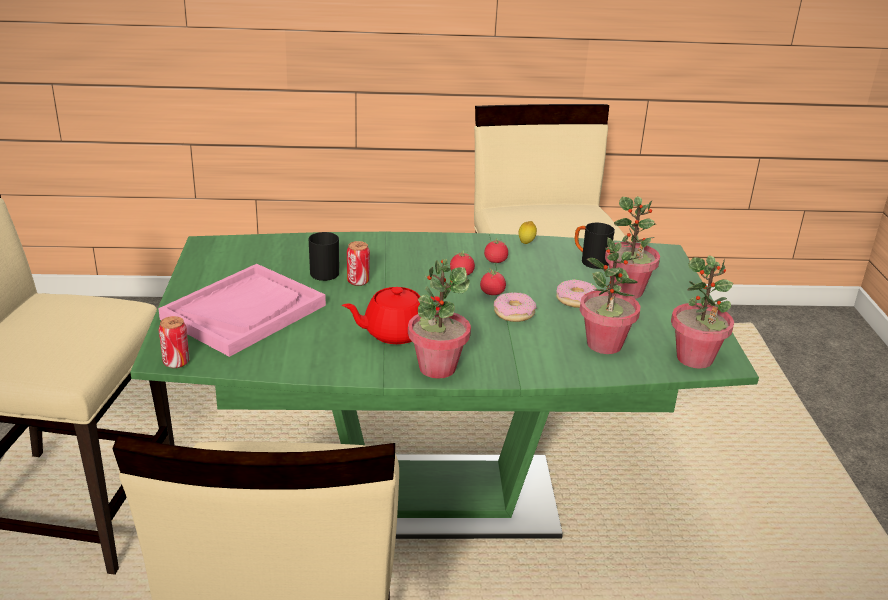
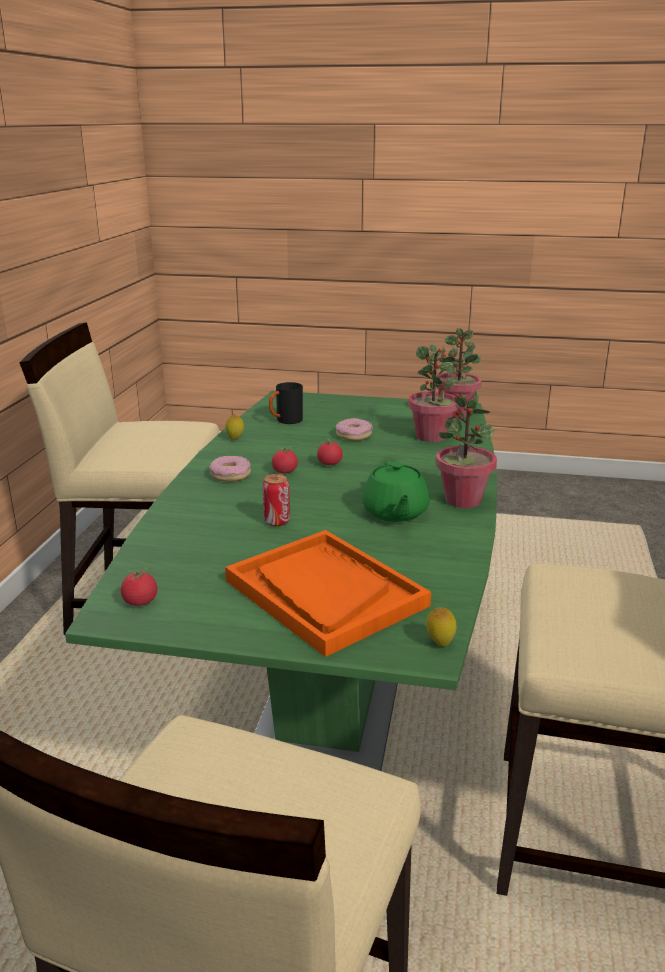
camera: 75 degrees left, 5 degrees down
(176, 362) = (440, 643): can -> lemon
(244, 312) = (324, 593): pink tray -> orange tray
(326, 271) = (243, 537): black mug -> none
(394, 333) = (395, 513): red teapot -> green teapot
(495, 261) = (265, 455): tomato -> tomato (140, 601)
(514, 313) = (370, 460): donut -> donut (230, 475)
(627, 291) = (346, 417): potted plant -> none

